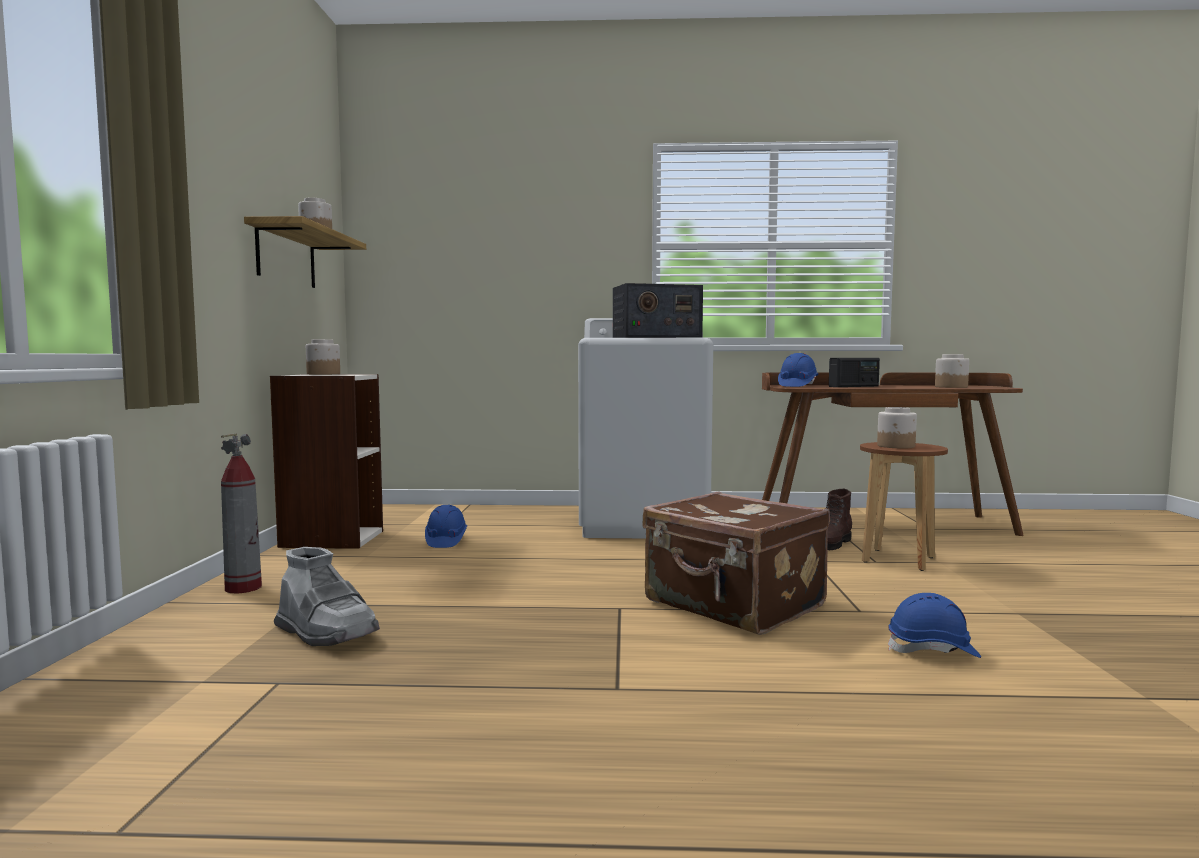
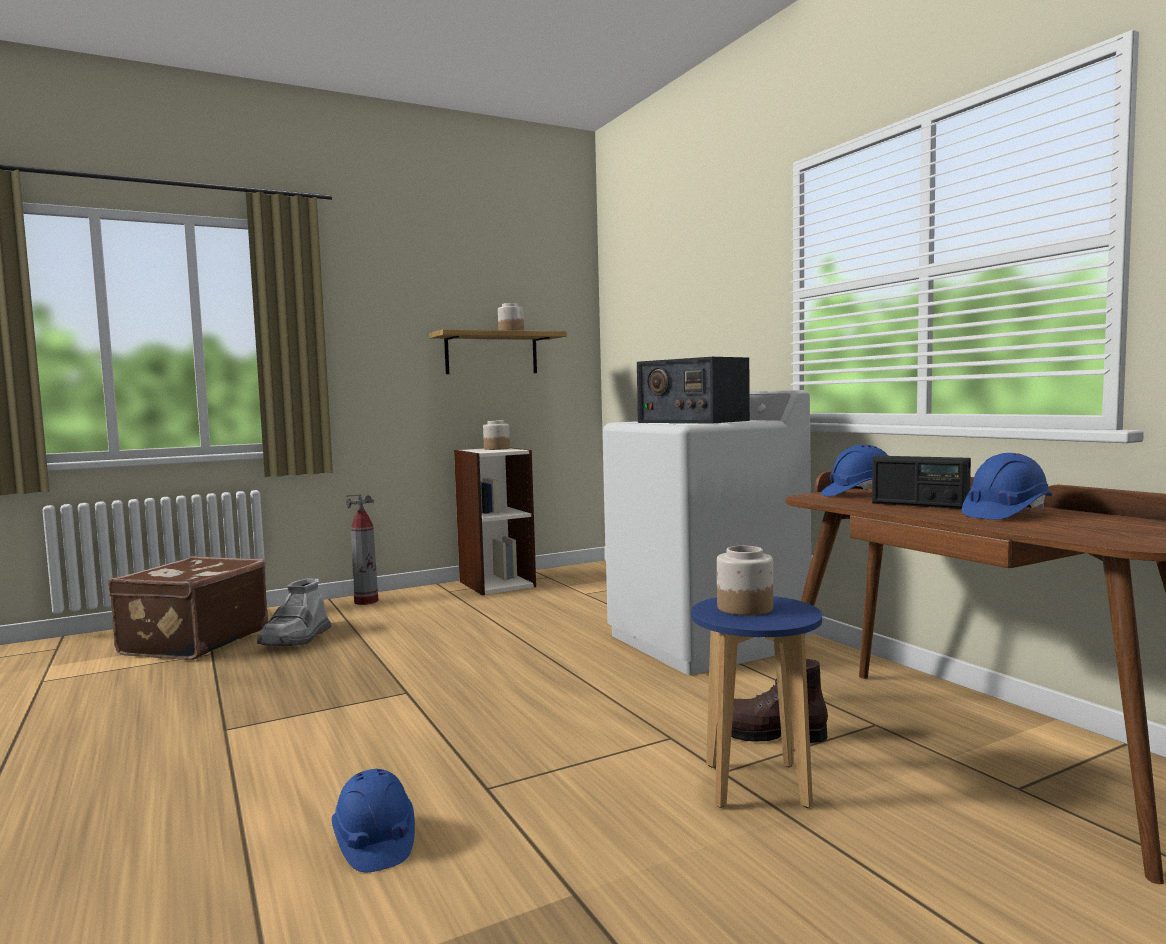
camera: 60 degrees right, 0 degrees up
(445, 541) = (533, 606): blue hard hat -> blue hard hat (1005, 514)
(733, 605) = (453, 729): brown suitcase -> brown suitcase (192, 641)
(898, 560) = (755, 785): brown stool -> blue stool
(951, 387) = (1064, 527): jar -> none

